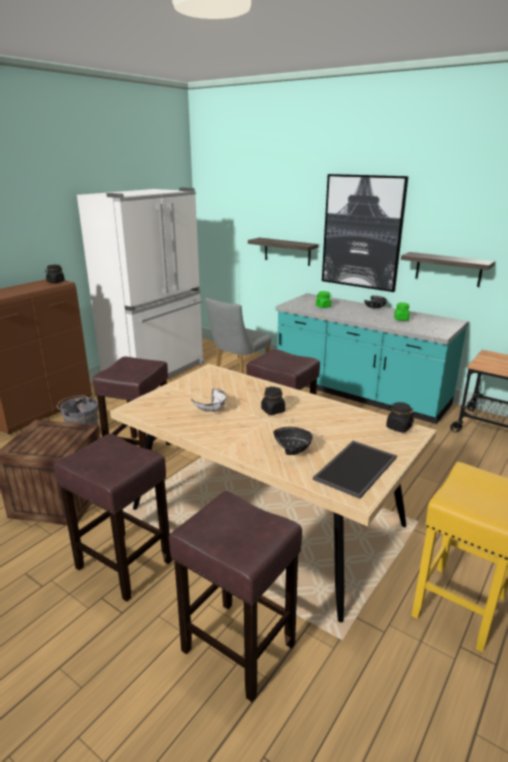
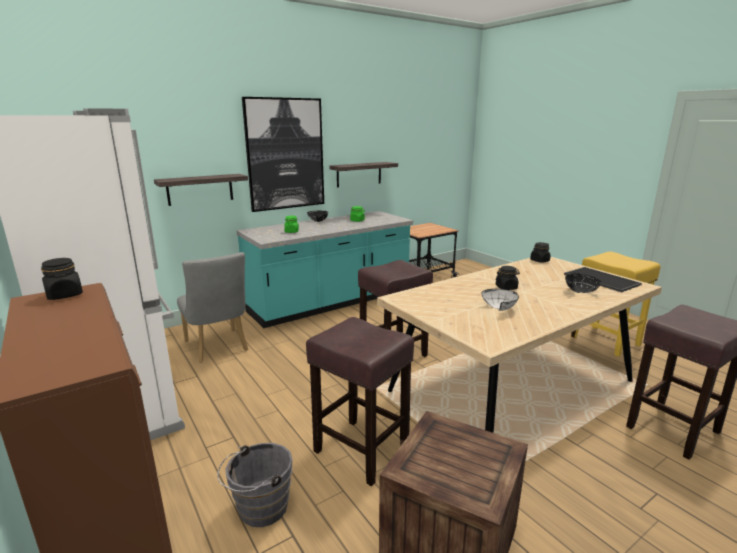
camera: 70 degrees left, 5 degrees down
(122, 564) = (585, 486): brown stool -> none

